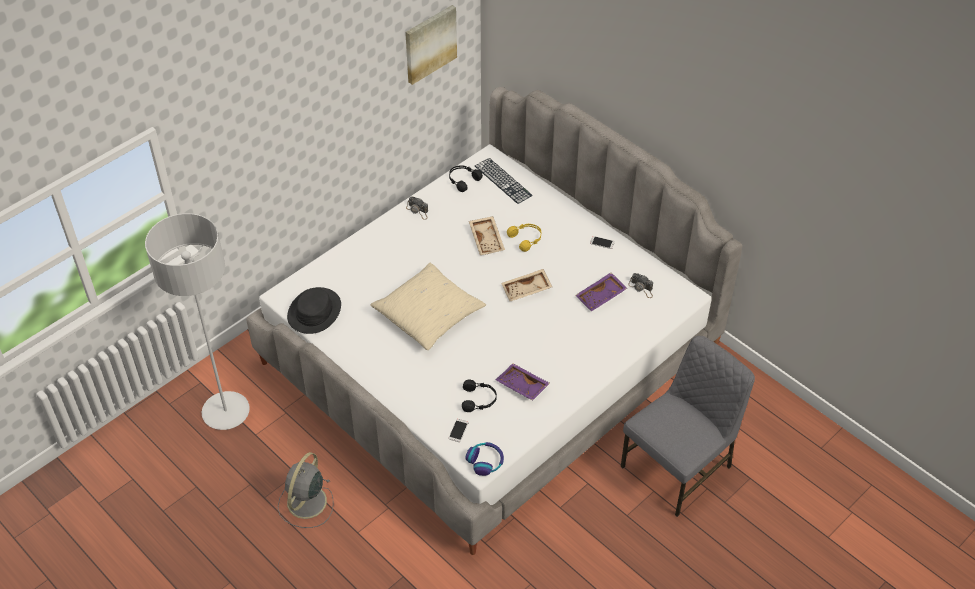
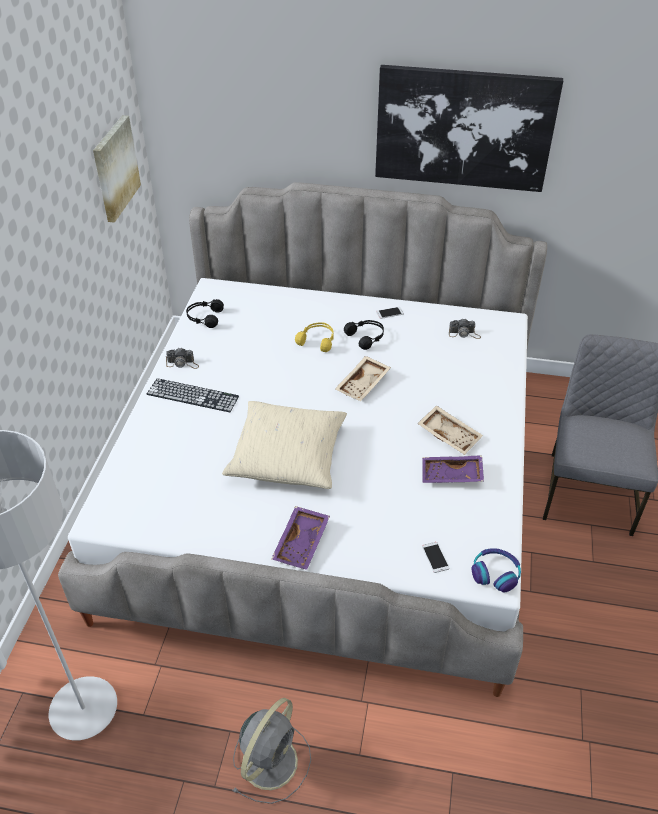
camera: 35 degrees left, 5 degrees down
(306, 503) = (271, 759): grey fan -> grey fan turned 135 degrees counterclockwise
(314, 311) = (154, 518): black hat -> none
(479, 400) = (424, 513): black headphones -> black headphones (366, 337)
(487, 240) = (280, 358): beige tray -> beige tray (449, 435)
(503, 180) = (245, 302): keyboard -> keyboard (192, 395)
(601, 297) = (437, 357): purple tray -> purple tray (302, 543)
(691, 122) = (464, 128): none -> picture

